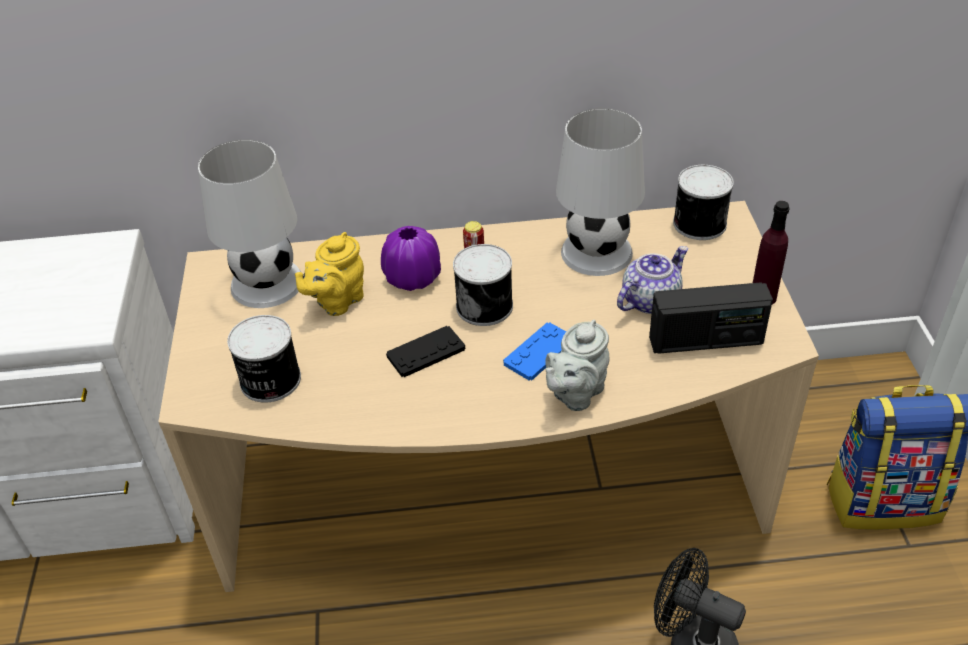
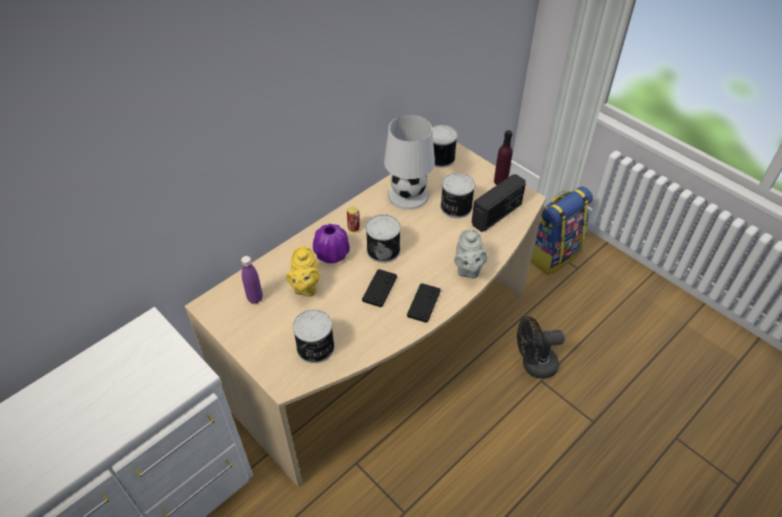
camera: 40 degrees left, 5 degrees up
(267, 284) = (255, 298): white table lamp -> purple bottle
(463, 404) = (423, 303): none -> black game controller
(539, 352) = (432, 259): blue game controller -> none
(650, 300) = (455, 207): teapot -> can

